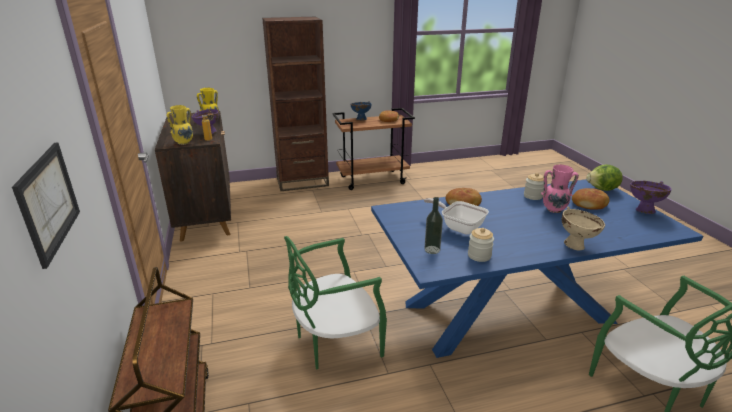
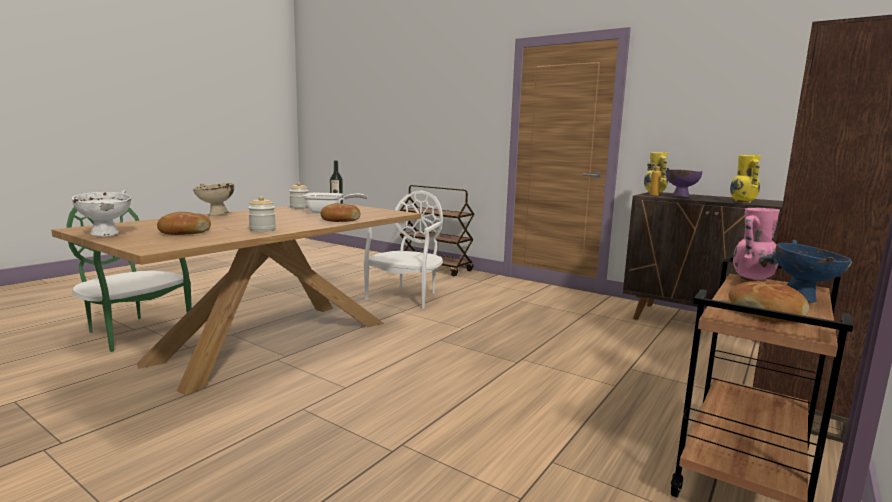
camera: 140 degrees right, 15 degrees down
(48, 201) = (441, 123): picture -> none
(335, 342) = (406, 297): green chair -> white chair
(510, 312) = (272, 341): blue dining table -> brown dining table
(554, 210) = (234, 225): pink vase -> pink vase (751, 280)
(602, 189) = (149, 244): lettuce -> none
(643, 210) = (107, 235): purple bowl -> white bowl

